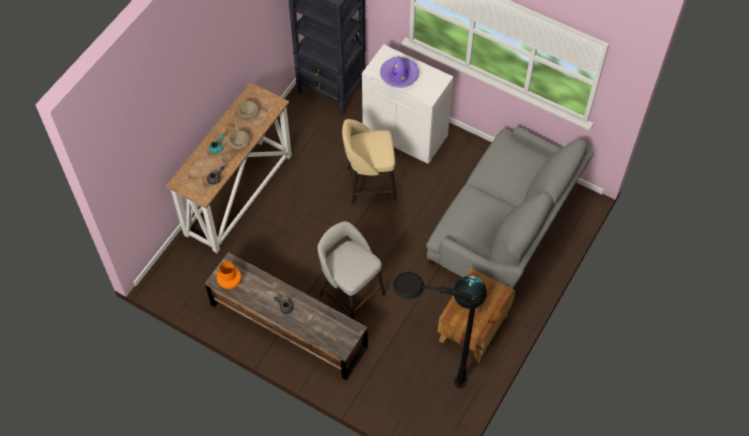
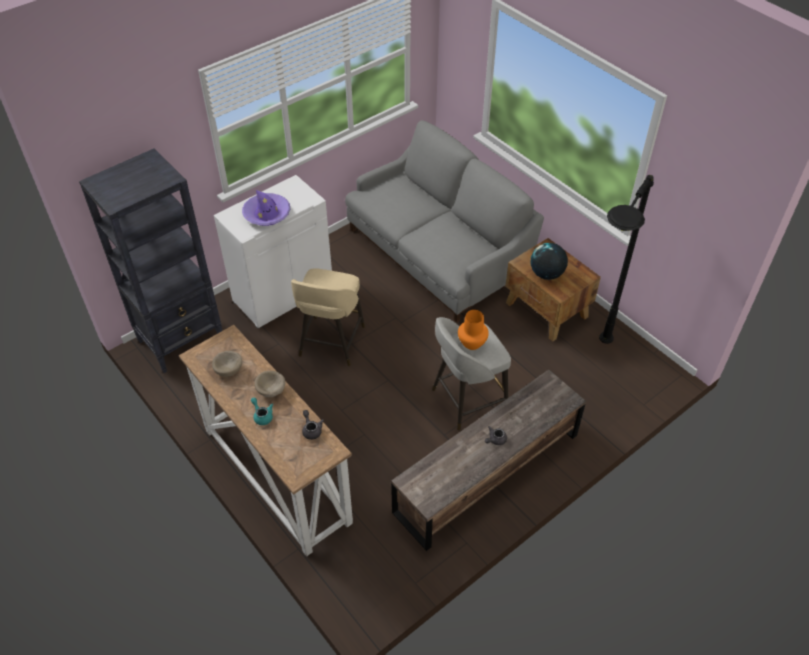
camera: 70 degrees left, 10 degrees down
(229, 283) = (439, 490): orange vase -> orange vase (471, 343)

